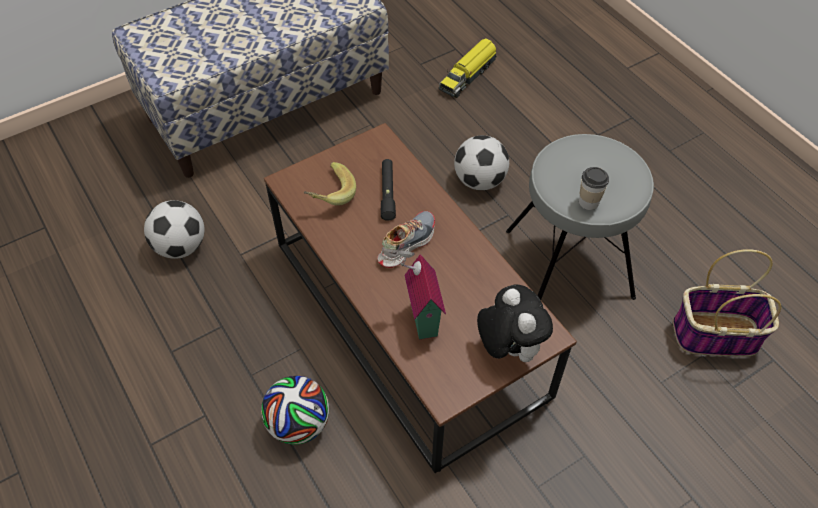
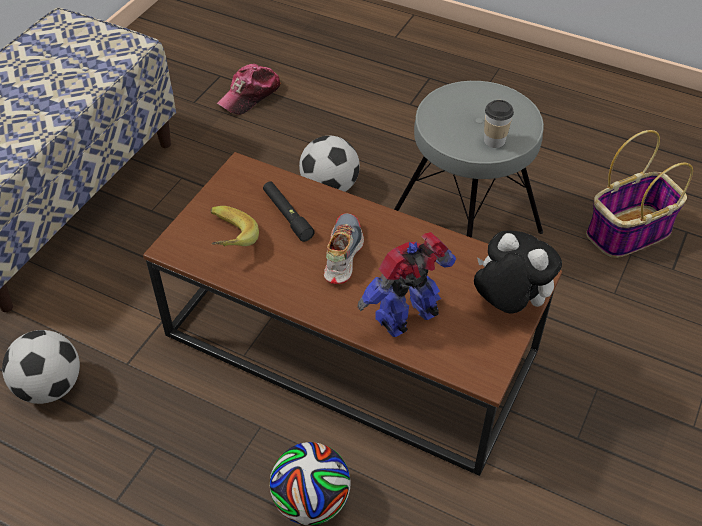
camera: 30 degrees left, 5 degrees down
(420, 320) = (409, 317): toy house -> toy robot
(468, 75) = (250, 95): toy truck -> cap

